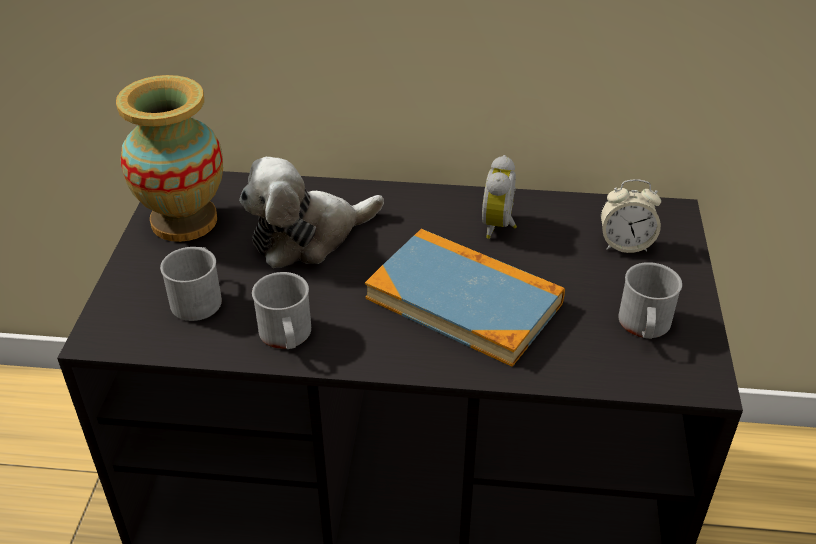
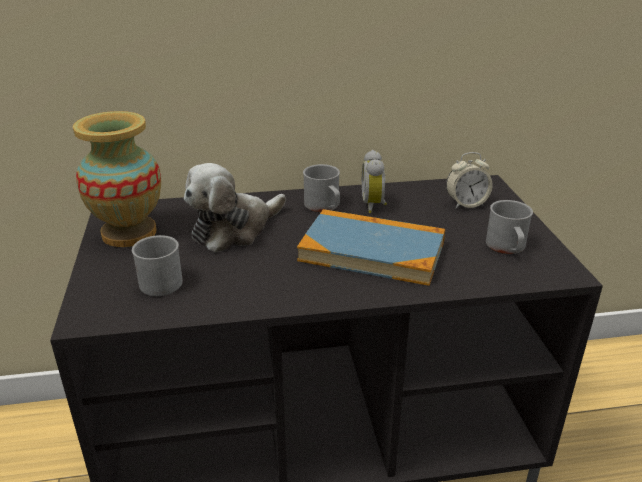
camera: 15 degrees left, 10 degrees down
(286, 337) = (246, 294): grey mug -> grey mug (324, 206)

